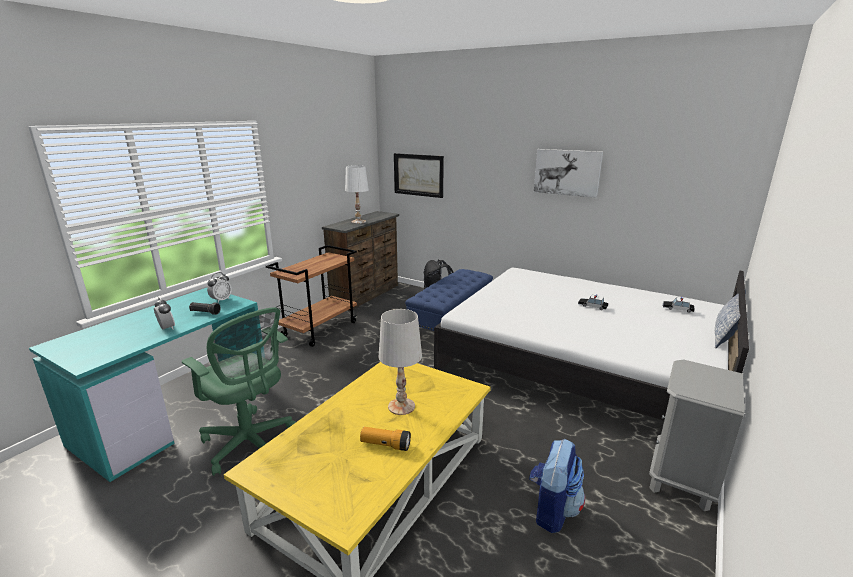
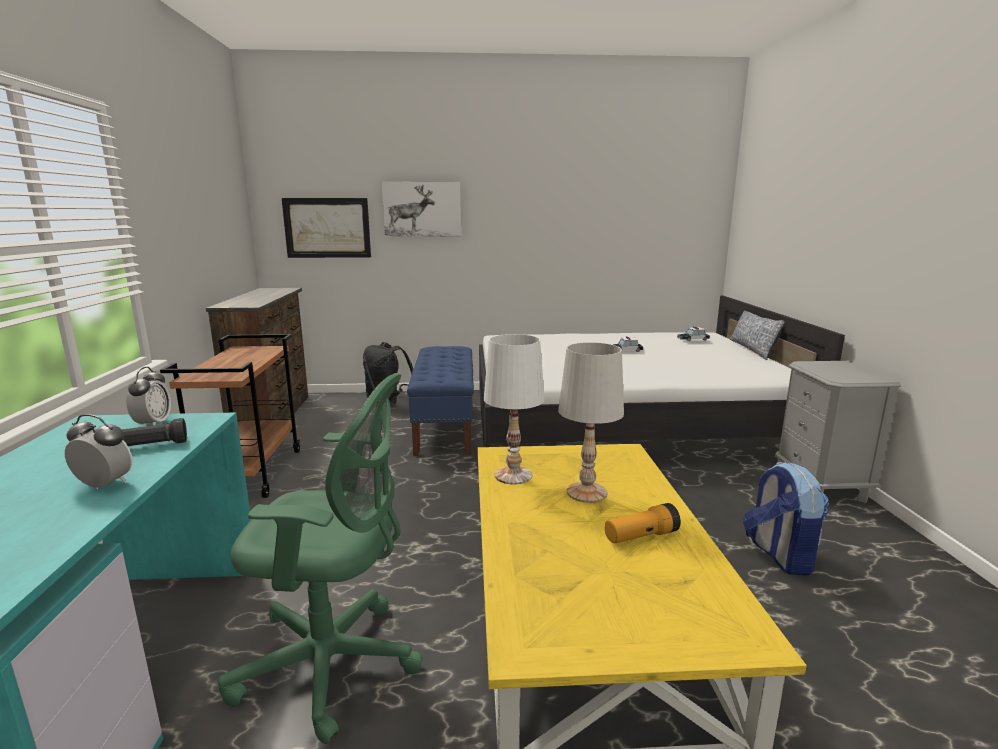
camera: 35 degrees left, 5 degrees down
(358, 222) = (258, 298): white table lamp -> white table lamp (513, 475)
(567, 172) = (539, 209): picture -> picture (422, 209)

